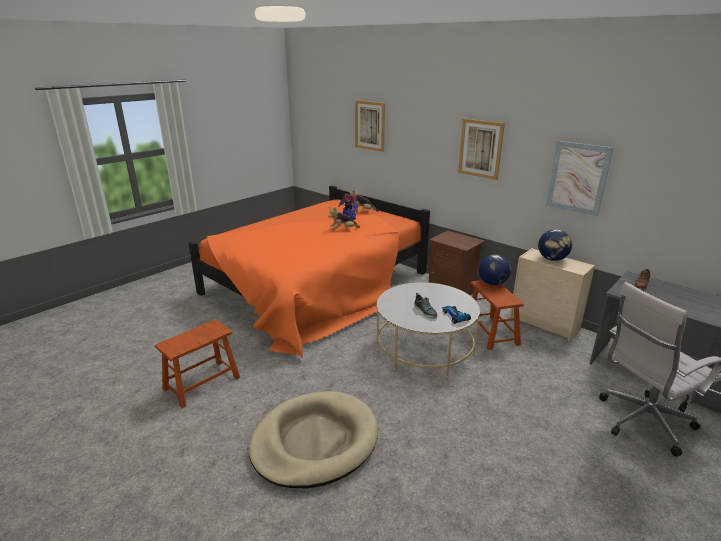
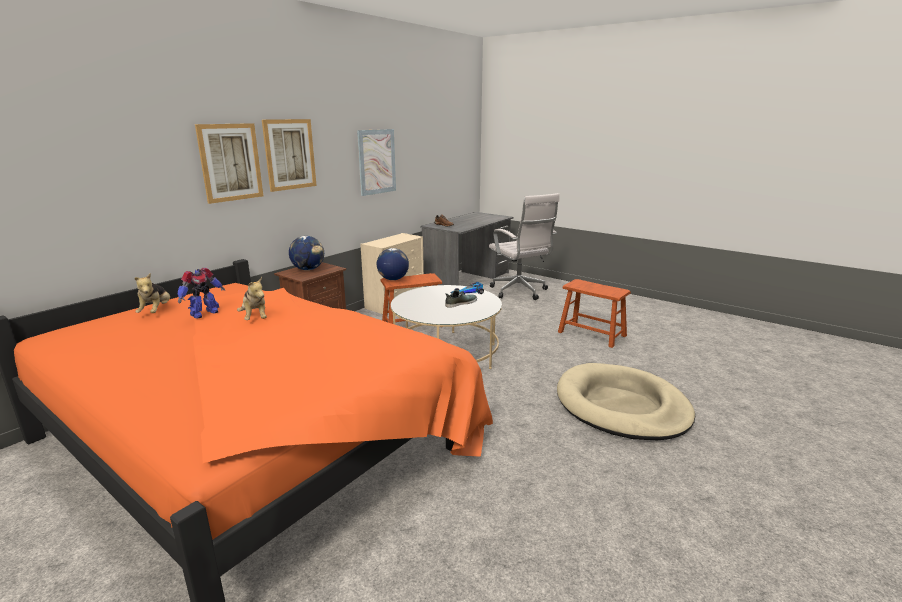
camera: 95 degrees left, 5 degrees down
(202, 383) = (575, 519): brown stool -> brown stool (591, 334)
(370, 125) = (79, 156): picture -> picture (230, 162)
(552, 259) = (389, 240): globe -> globe (308, 269)

